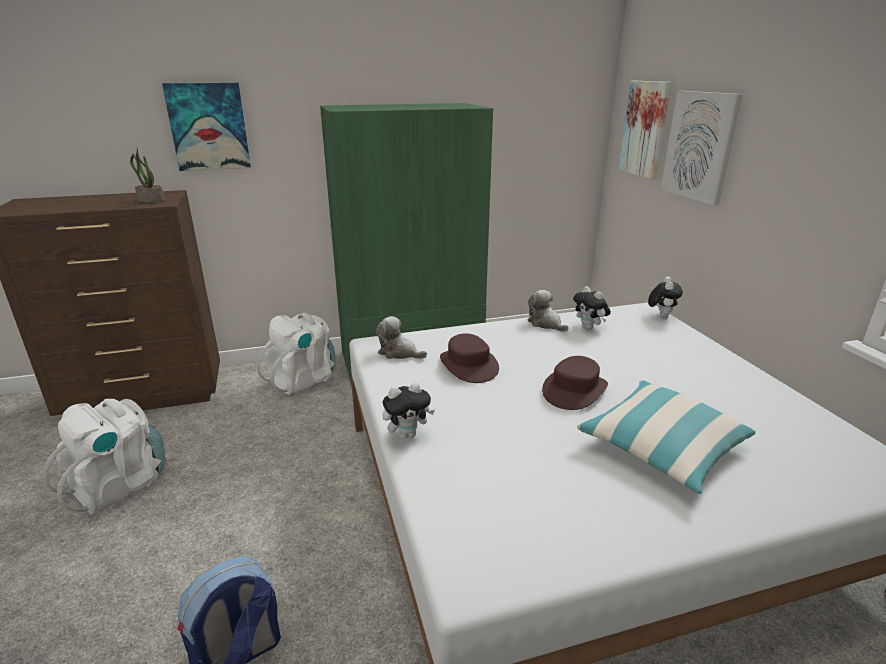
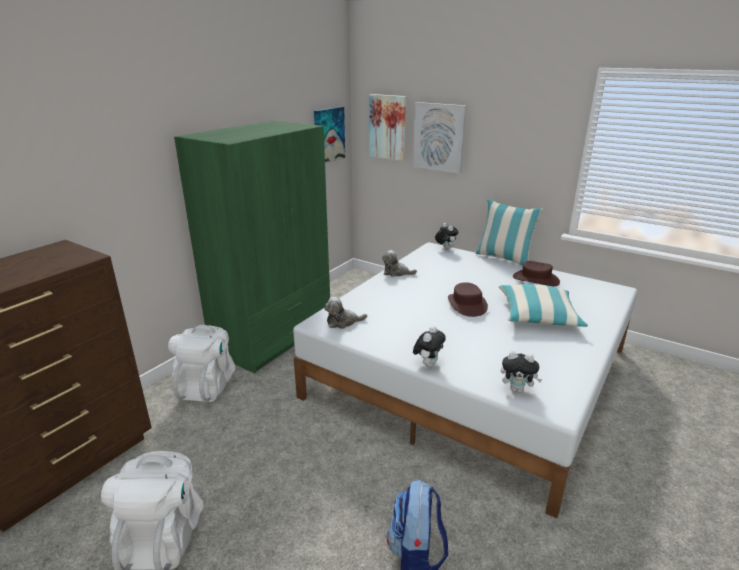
camera: 40 degrees left, 0 degrees up
(150, 200) = (64, 257): potted plant -> none
(208, 127) = (78, 171): picture -> picture (328, 135)
(468, 365) = (395, 313): brown hat -> brown hat (535, 279)
(589, 328) = (422, 267): plush toy -> plush toy (517, 389)
(737, 354) = (504, 258): none -> pillow

